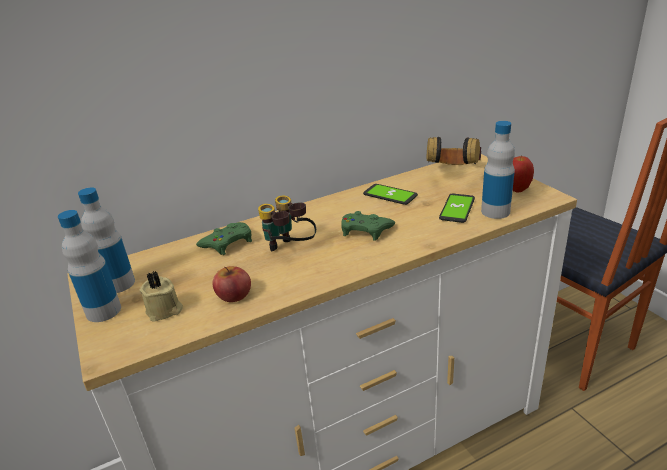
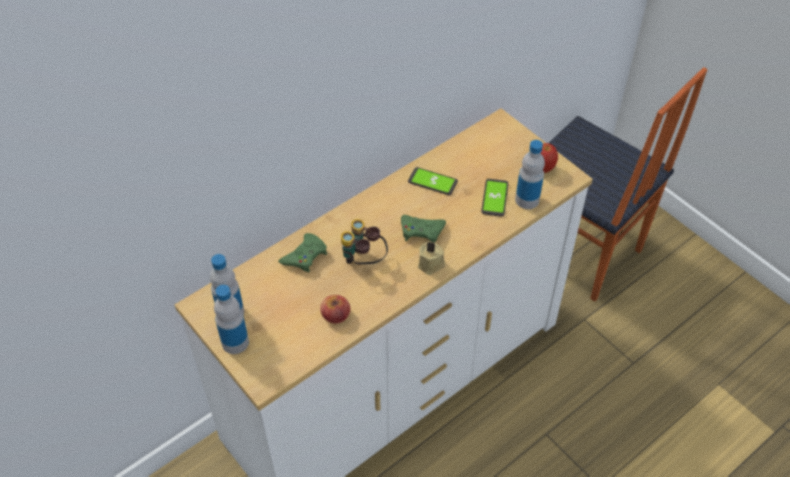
camera: 15 degrees left, 20 degrees up
(164, 311) = (286, 337): beige candle -> beige candle (431, 264)
(452, 174) = (484, 148): headphones -> none

